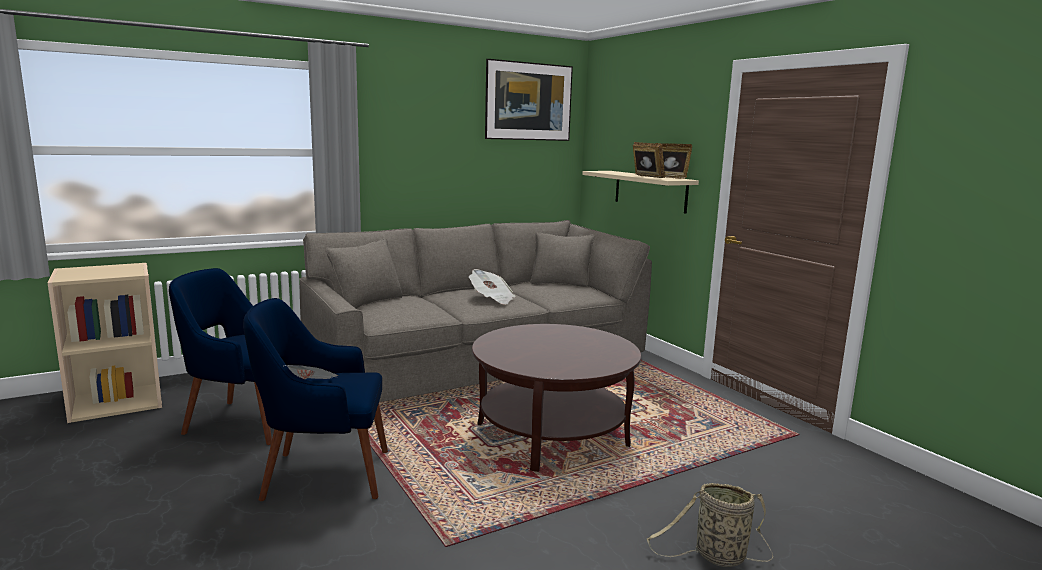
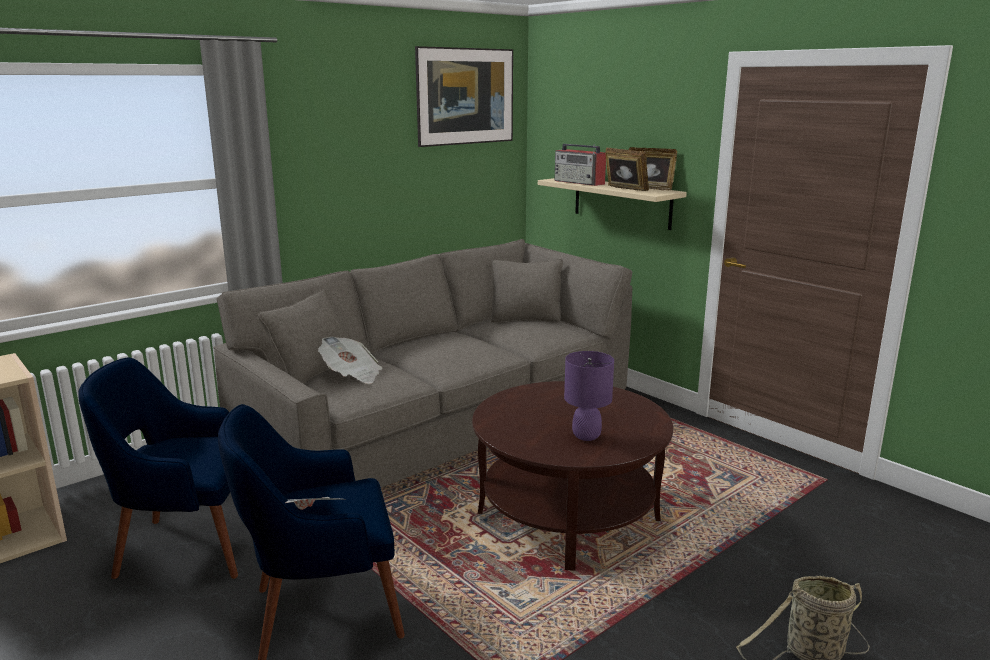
camera: 10 degrees left, 5 degrees up
(492, 299) = (461, 352): newspaper -> newspaper (352, 375)
(558, 360) = (585, 437): none -> purple table lamp
(615, 173) = (579, 182): none -> radio

